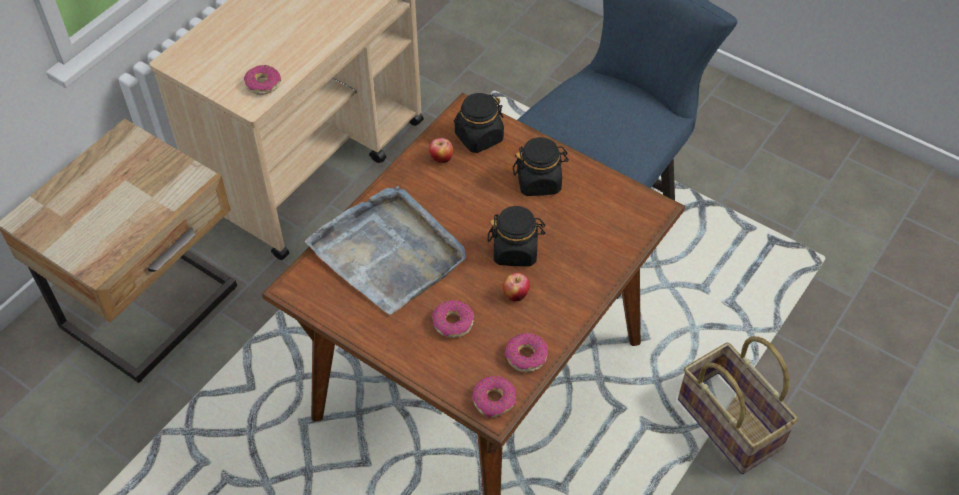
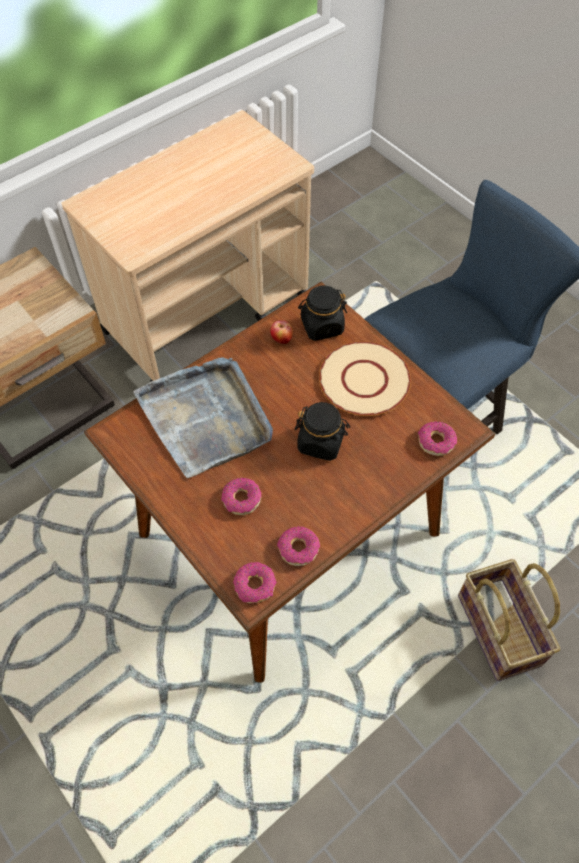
camera: 15 degrees right, 5 degrees up
(263, 84) = (149, 239): donut -> donut (436, 442)
(515, 295) = (308, 485): apple -> none
(539, 182) = (364, 380): black jar -> beige plate

